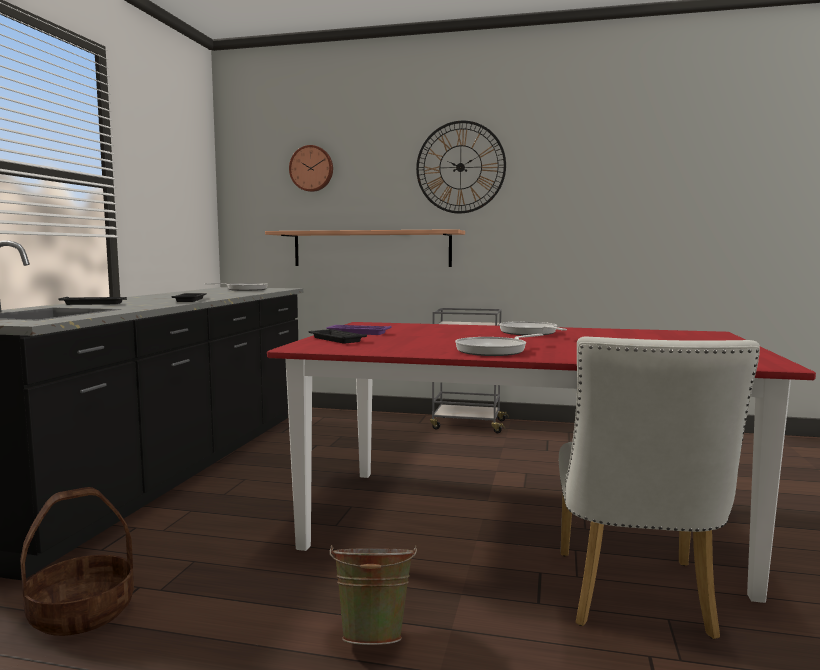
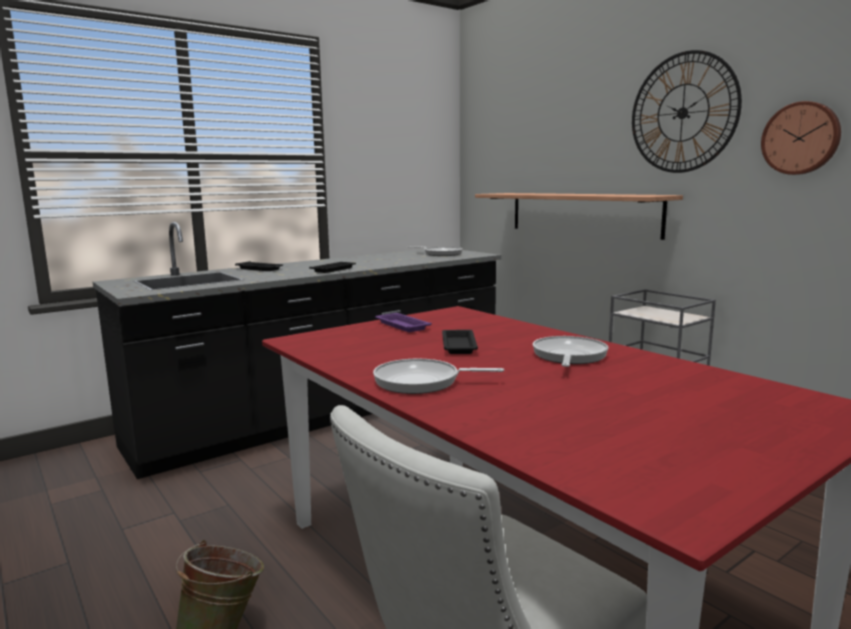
camera: 40 degrees right, 5 degrees up
(82, 612) = (125, 518): basket -> none
(312, 168) = (532, 124): wall clock -> wall clock (801, 138)
(336, 339) = (353, 333): black tray -> black tray (458, 345)

